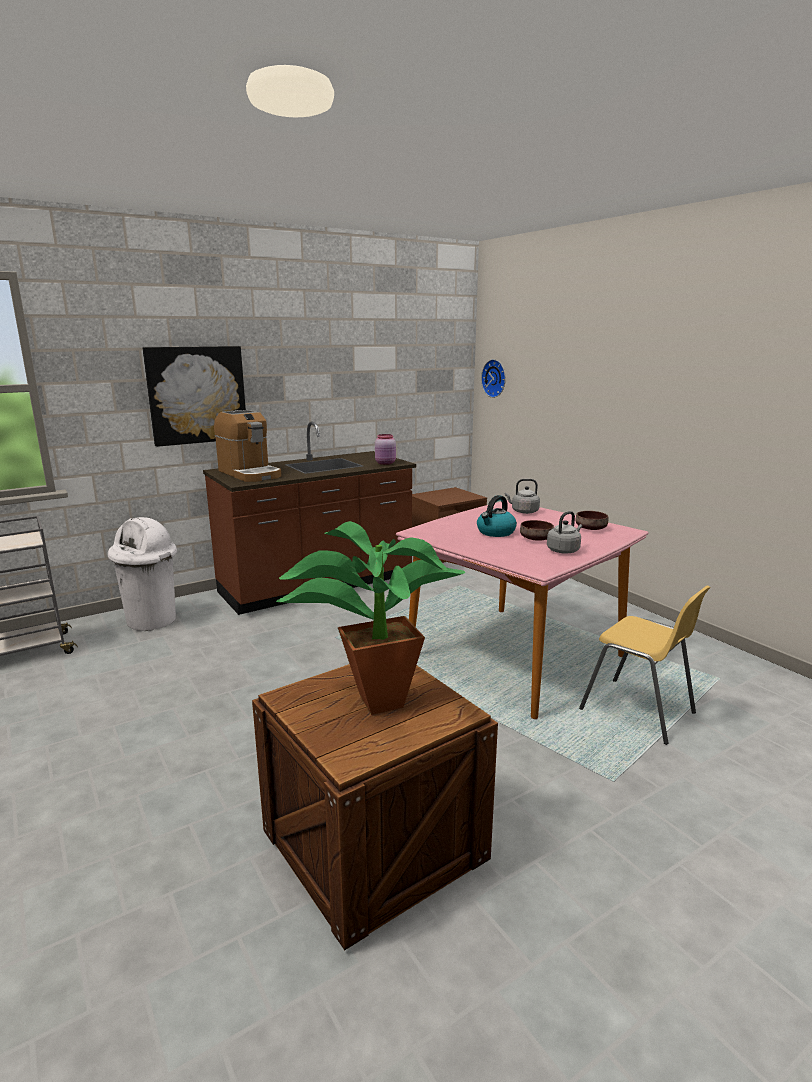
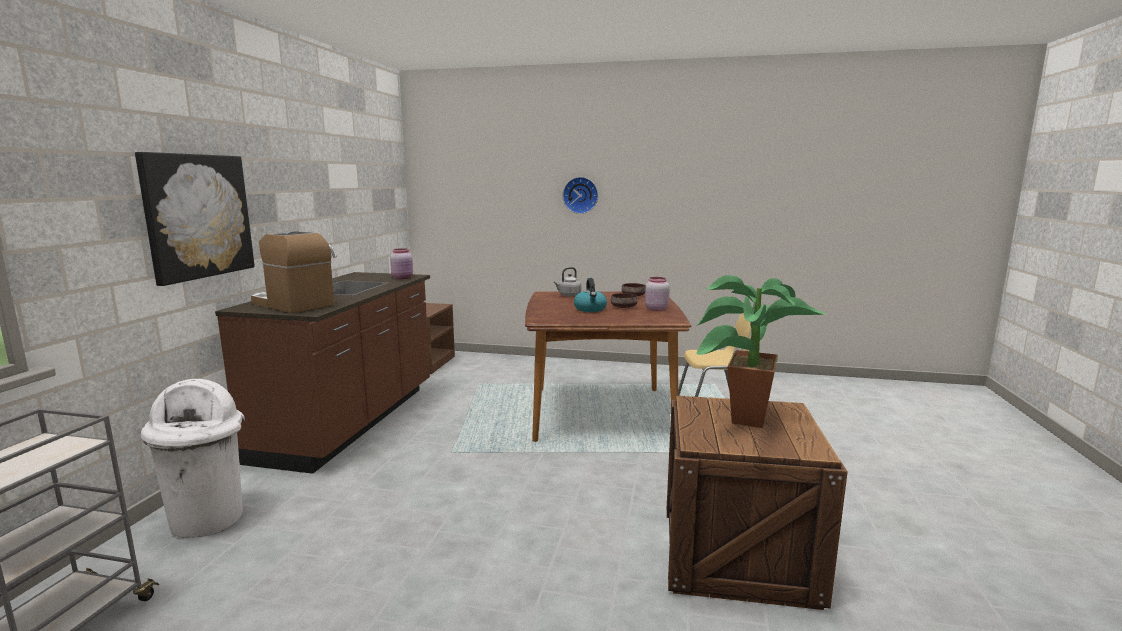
camera: 45 degrees left, 5 degrees down
(249, 474) = (292, 304): coffee machine -> coffee machine turned 150 degrees counterclockwise
(495, 378) = (436, 195): wall clock -> wall clock (580, 195)
(514, 657) = (600, 414): pink dining table -> brown dining table
(564, 550) = (655, 309): grey kettle -> pink jar

